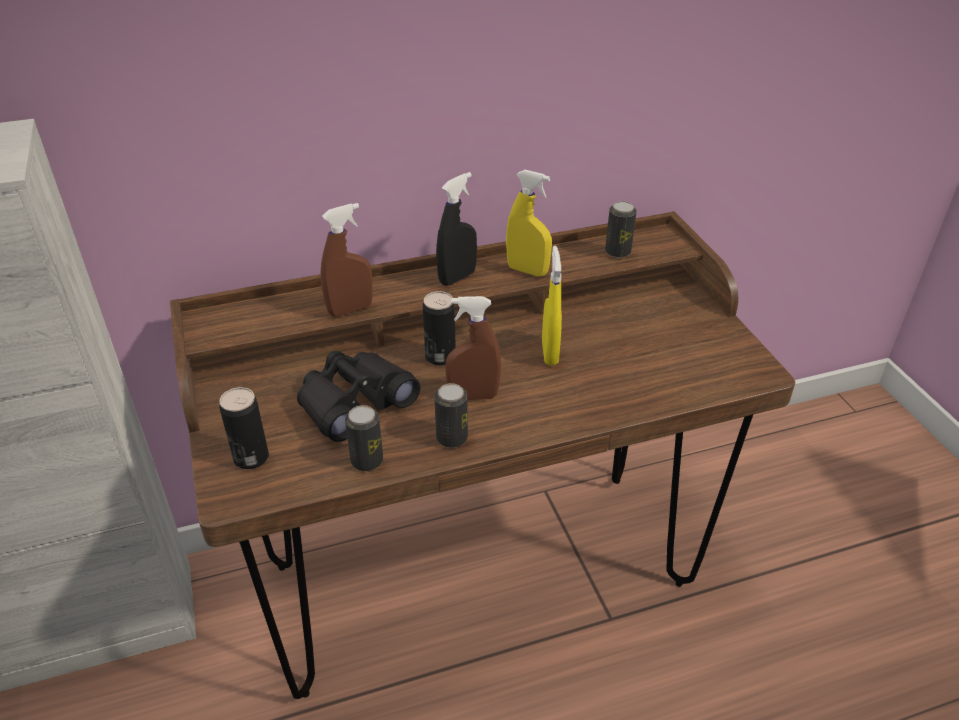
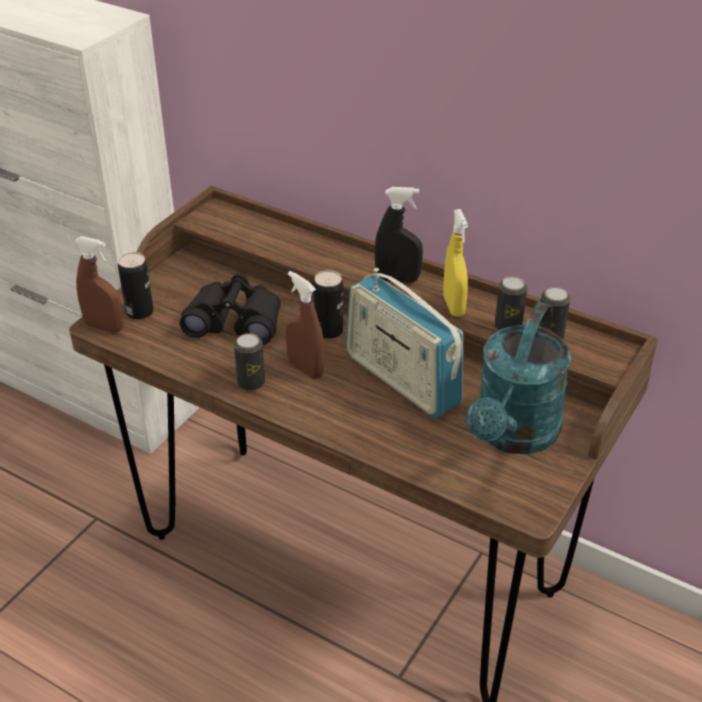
camera: 50 degrees right, 0 degrees up
(350, 309) = (297, 256): brown spray bottle -> brown spray bottle (104, 327)
(367, 461) = (188, 358): can -> can (508, 327)
(550, 353) = (401, 380): yellow spray bottle -> radio
(673, 336) = (513, 435): none -> turquoise watering can

